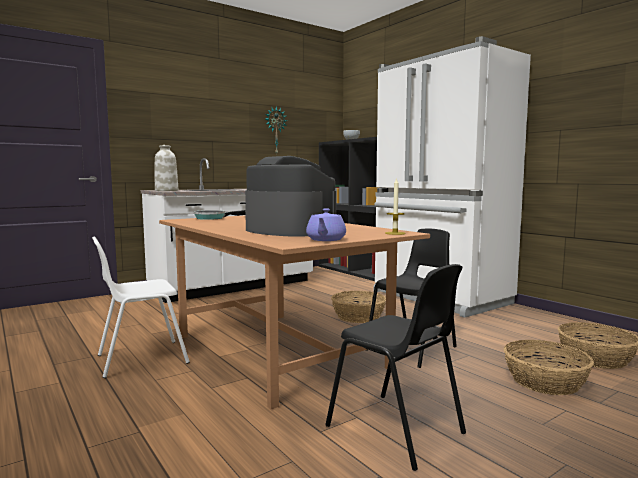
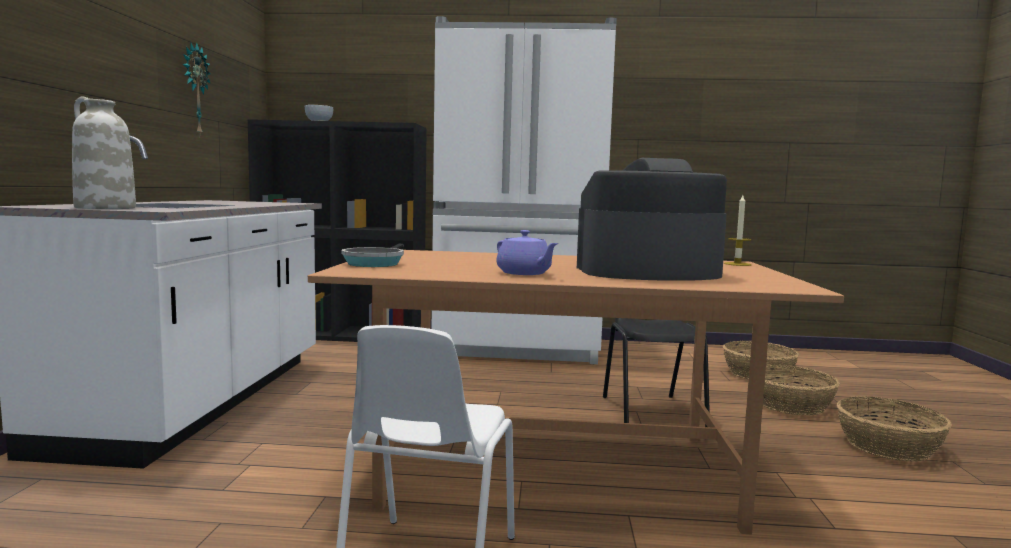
camera: 50 degrees left, 0 degrees up
(325, 240) = (772, 279): purple teapot -> purple teapot (524, 273)
(358, 316) = (508, 393): basket -> basket (887, 446)
(396, 430) = (854, 492): black chair -> none

